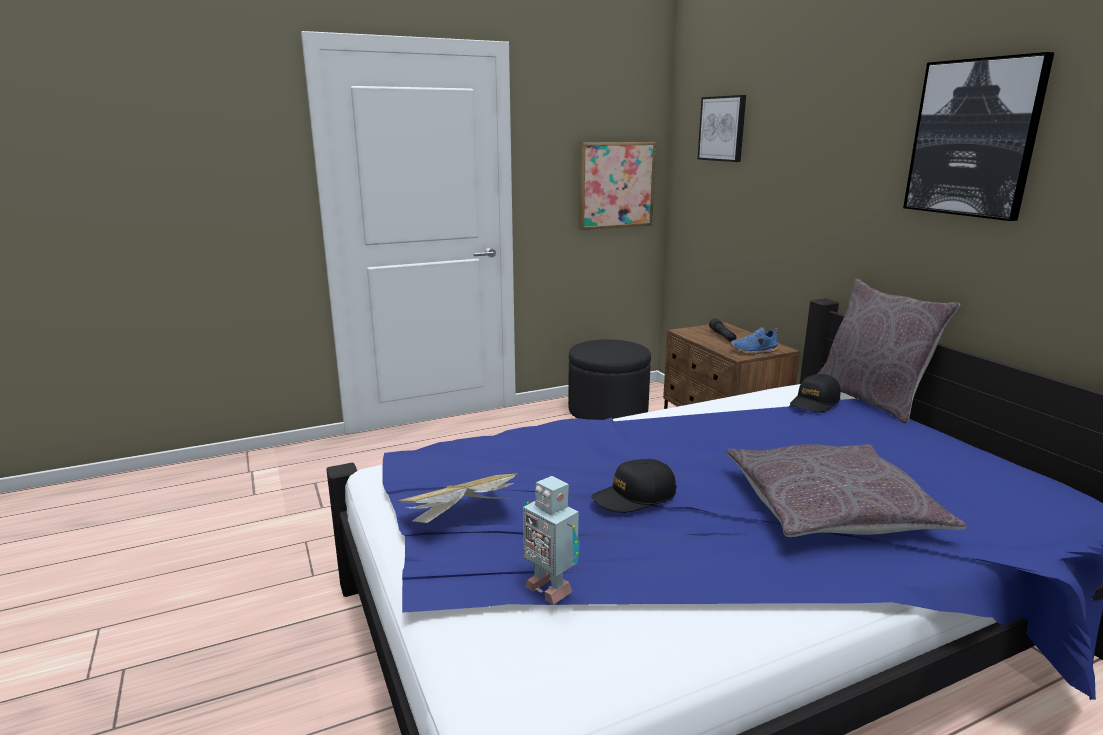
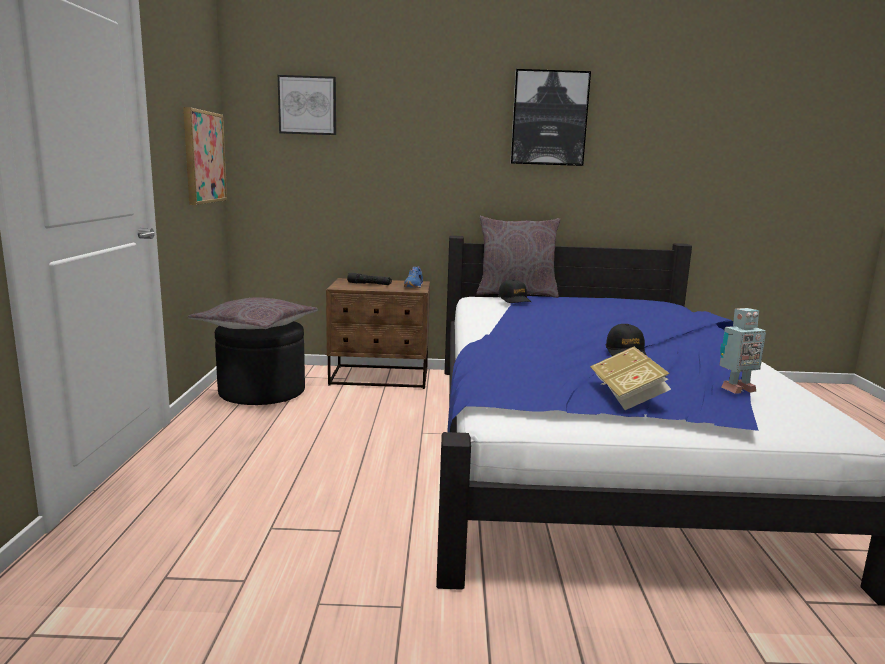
camera: 65 degrees left, 5 degrees down
(830, 508) = (654, 328): grey pillow -> grey pillow (255, 326)

